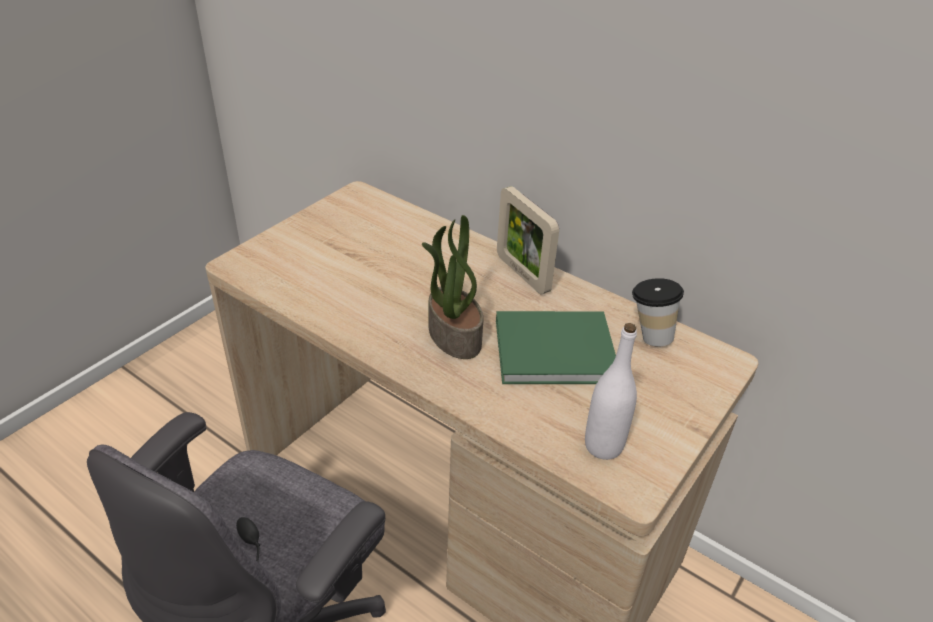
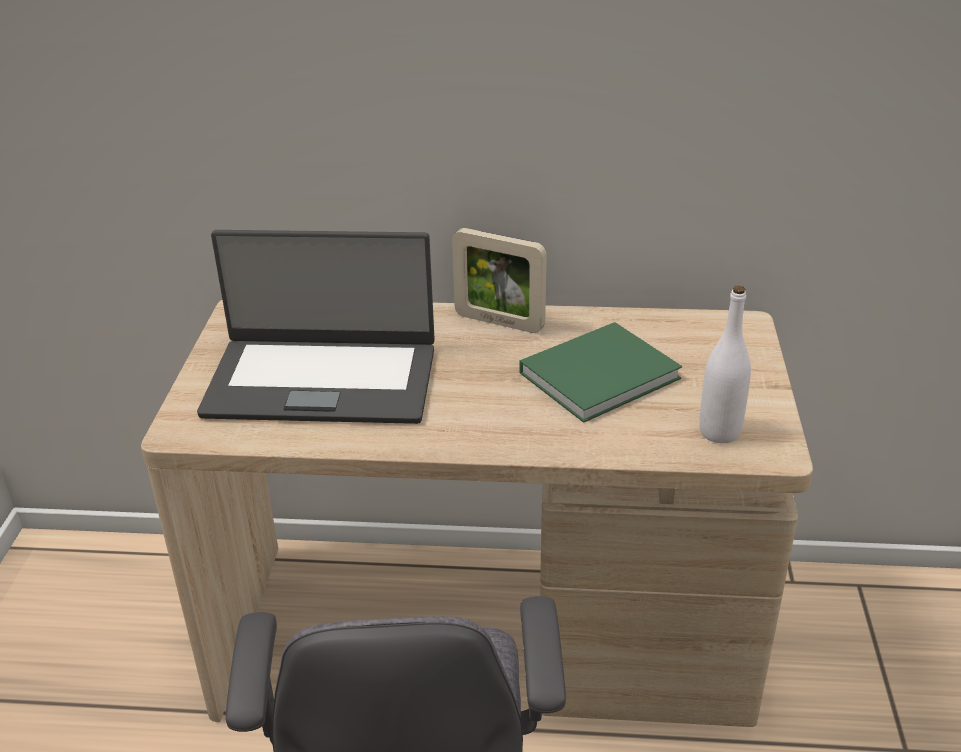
camera: 30 degrees left, 5 degrees down
(356, 266) = (322, 380): none -> laptop
(453, 335) = (493, 402): potted plant -> none
(648, 335) = (665, 329): cup -> none

